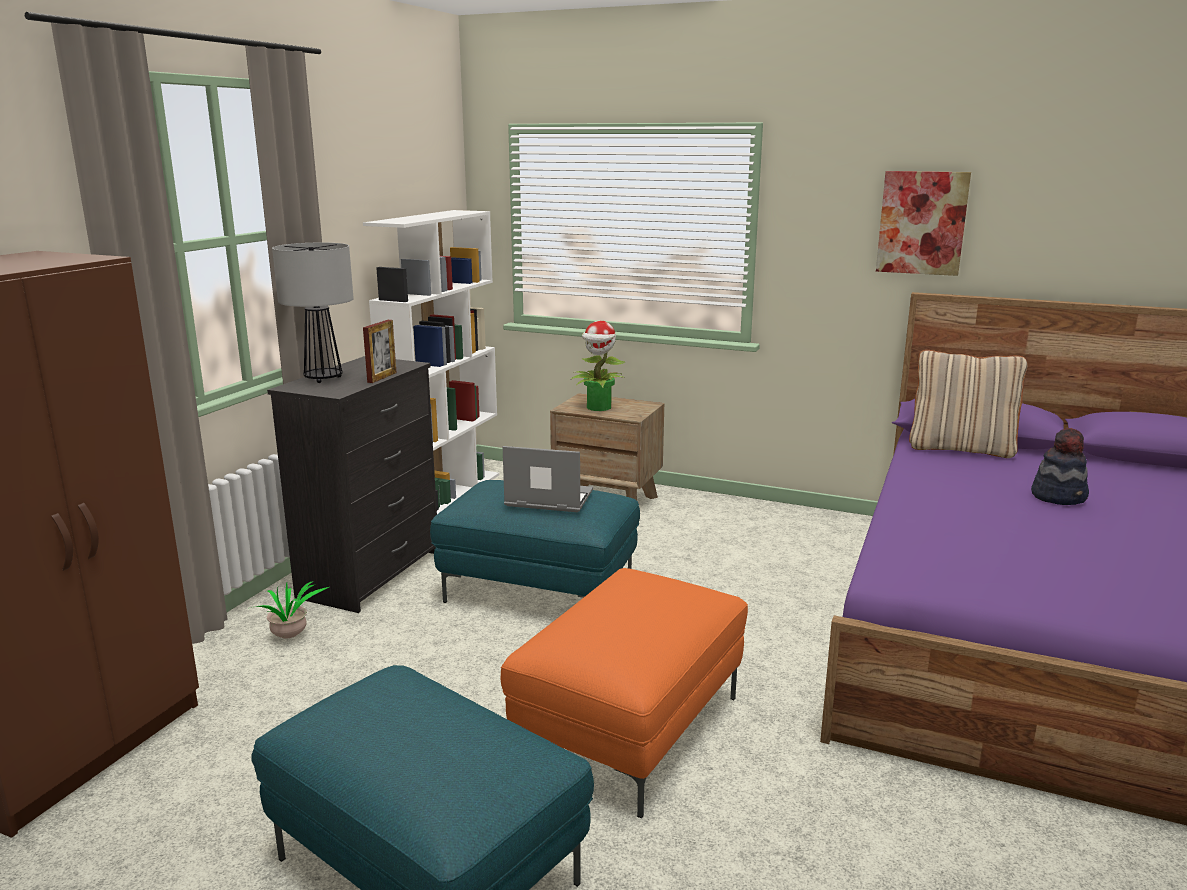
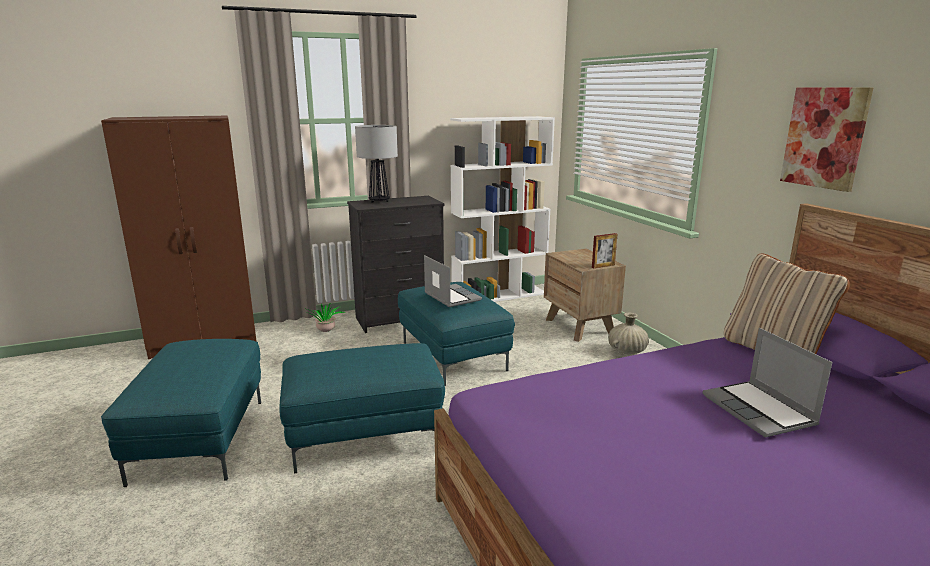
camera: 45 degrees right, 0 degrees up
(382, 377) = (402, 205): picture frame -> picture frame (603, 266)
(599, 407) = (576, 258): potted plant -> none
(629, 729) = (365, 435): orange ottoman -> turquoise ottoman
(699, 511) = (626, 351): none -> beige vase
(1059, 496) = (760, 411): hat -> laptop

